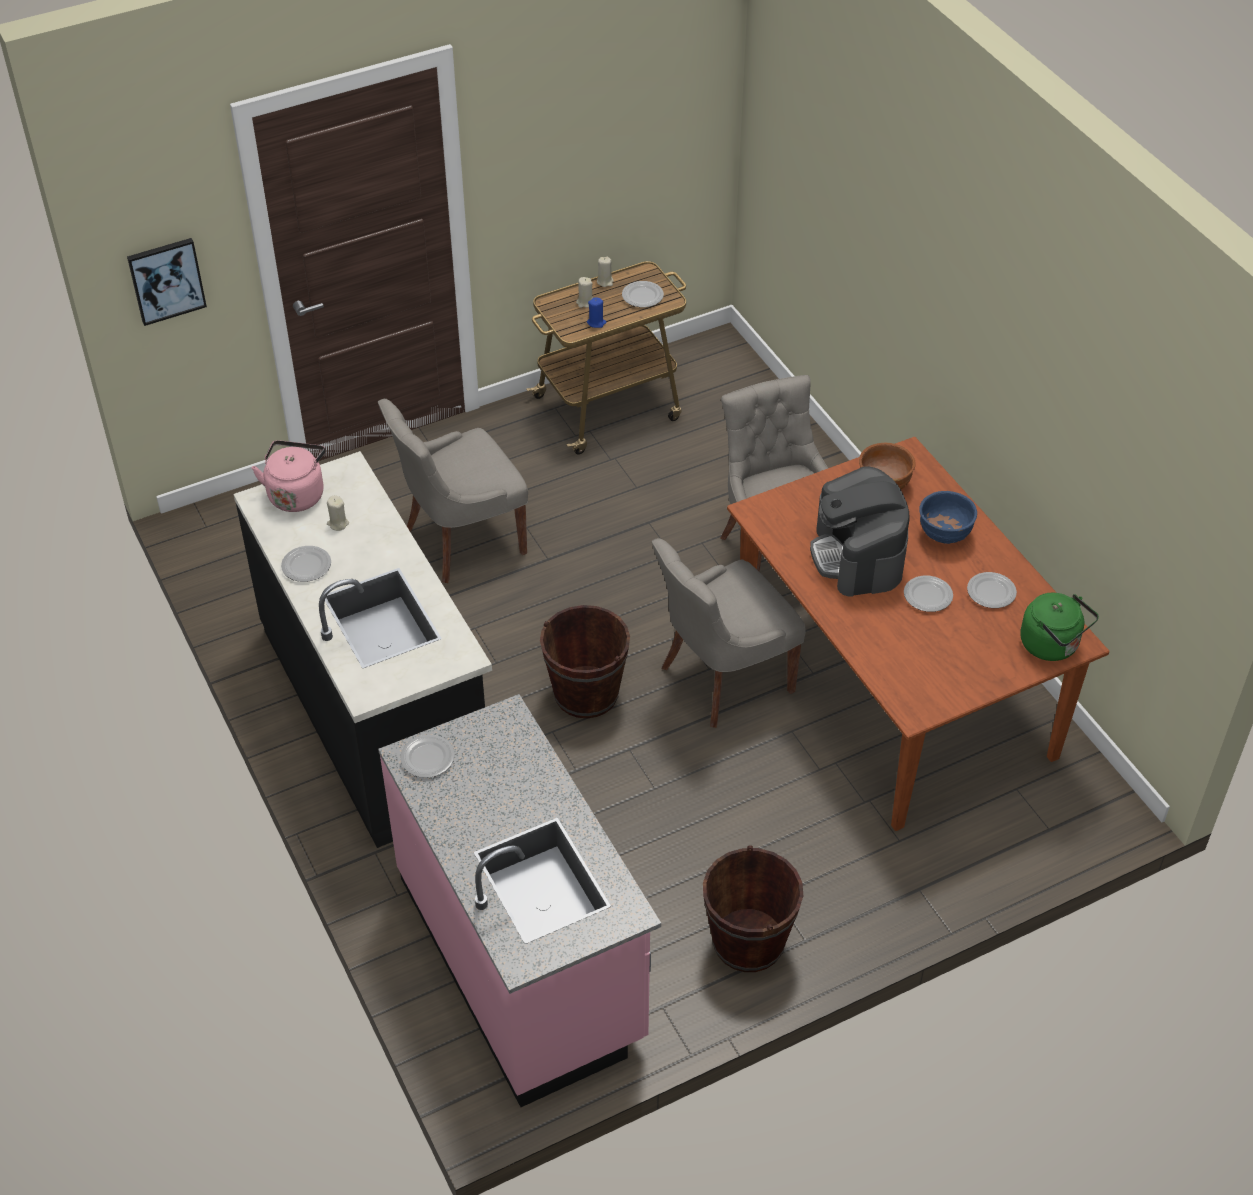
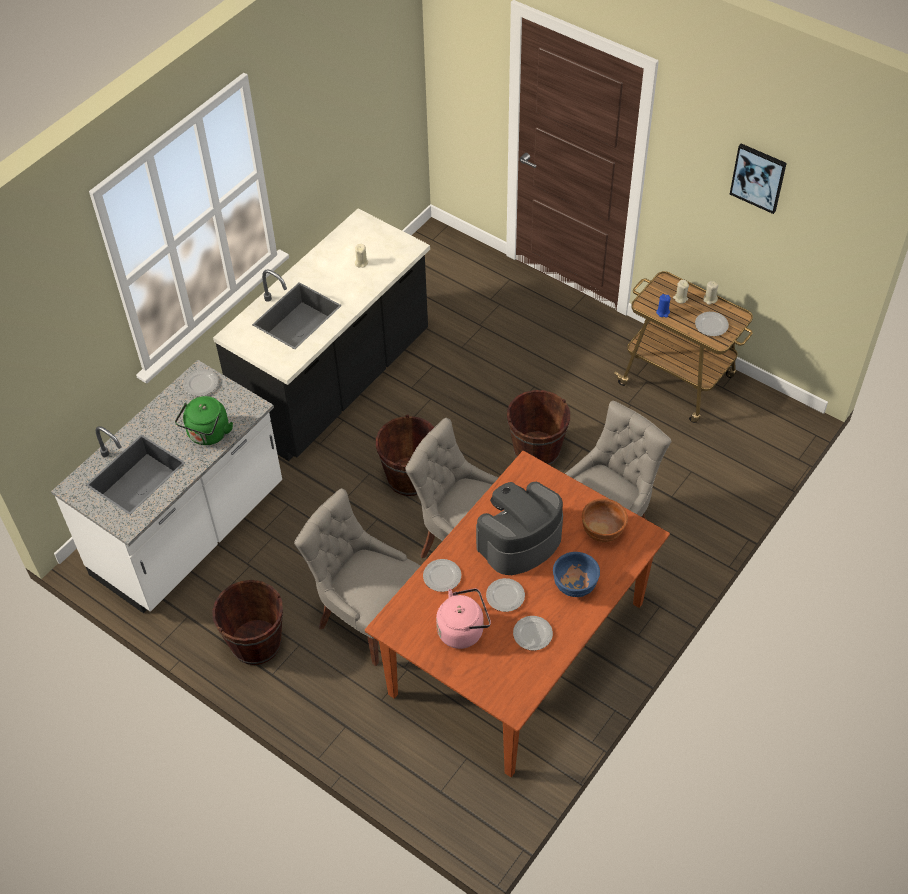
camera: 65 degrees right, 5 degrees up
(166, 280) = (456, 80): picture -> picture (758, 177)
(296, 494) = (374, 234): pink kettle -> pink kettle (463, 630)
(307, 565) = (319, 265): plate -> plate (442, 576)
(461, 540) = (500, 359): grey chair -> grey chair (367, 617)
(523, 959) = (190, 533): pink counter -> white counter
(626, 563) = (536, 451): none -> brown bucket
(1052, 646) = (500, 690): green kettle -> green kettle (208, 435)

